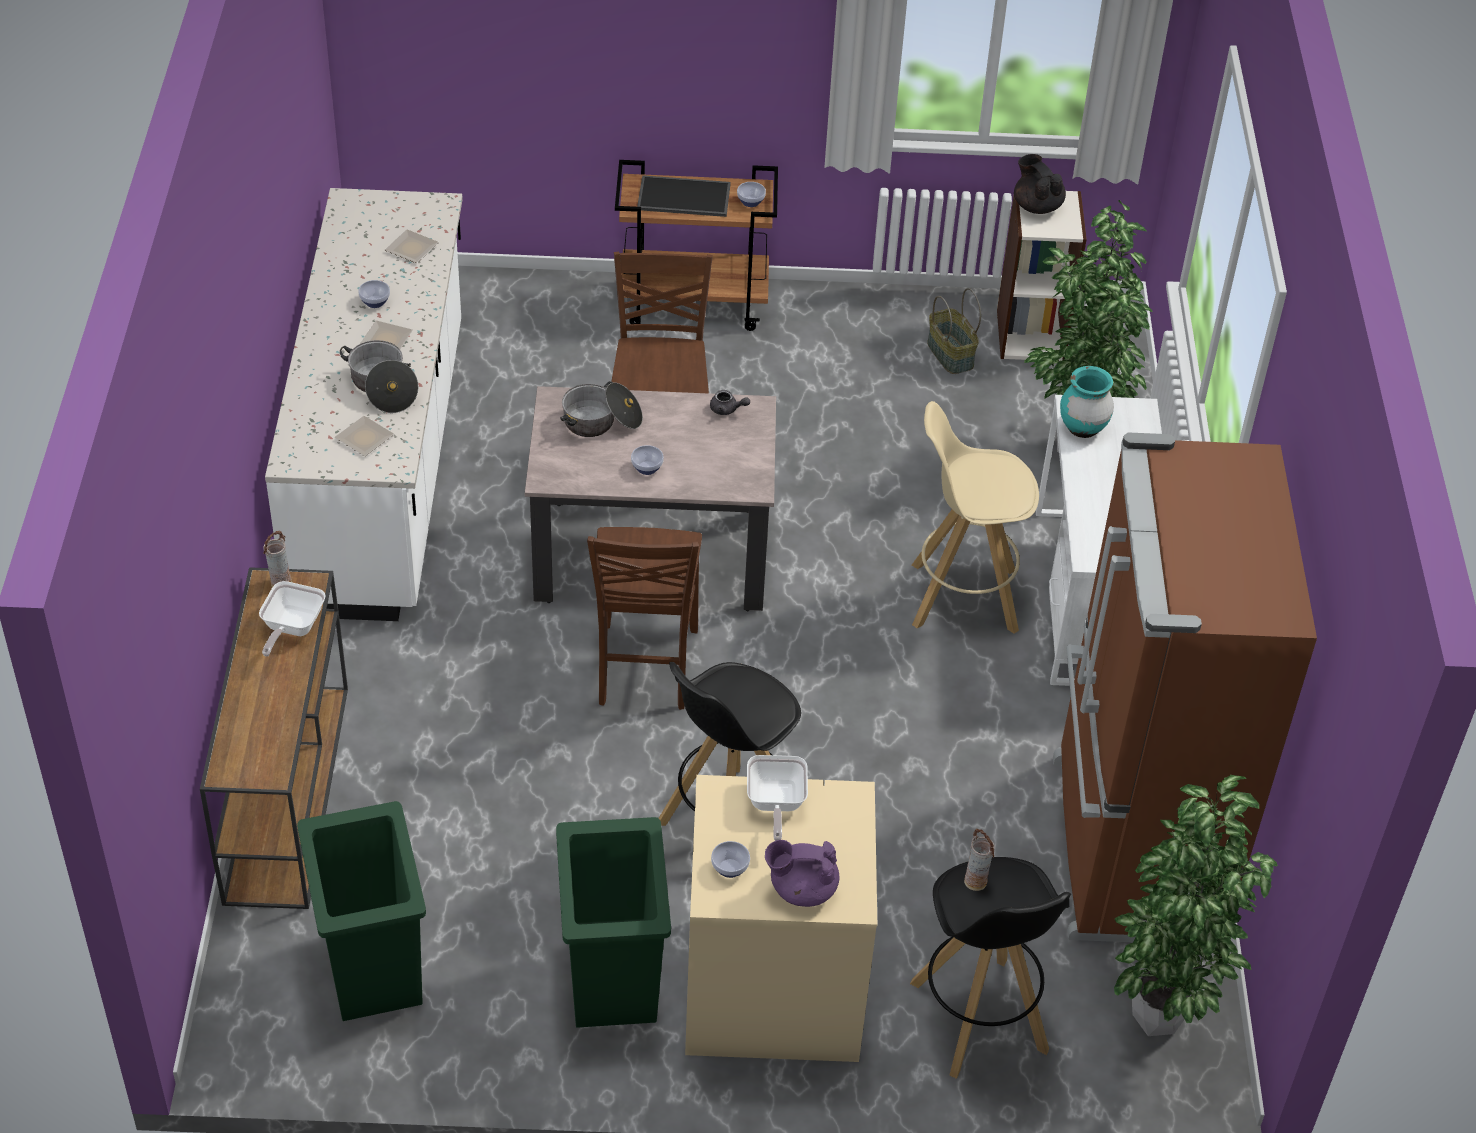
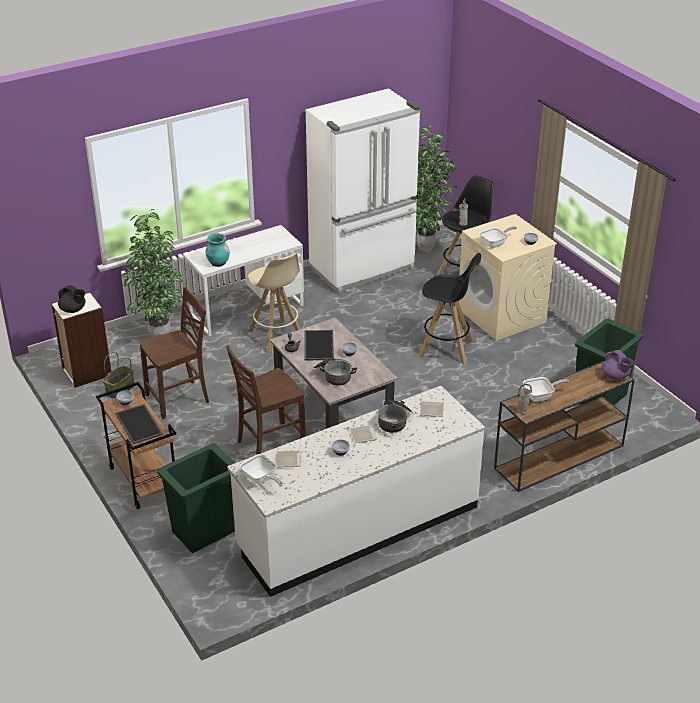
camera: 120 degrees left, 10 degrees down
(400, 210) = (261, 479): none -> frying pan
(611, 981) = (539, 347): green trash can -> green trash can (205, 531)
(644, 668) = (396, 397): brown chair -> brown chair (179, 399)
(705, 442) = (318, 345): none -> tray
(801, 889) = (520, 229): purple teapot -> purple teapot (615, 376)
(1037, 206) = (73, 310): black teapot -> black teapot turned 90 degrees counterclockwise
(1130, 850) = (363, 269): brown fridge -> white fridge

